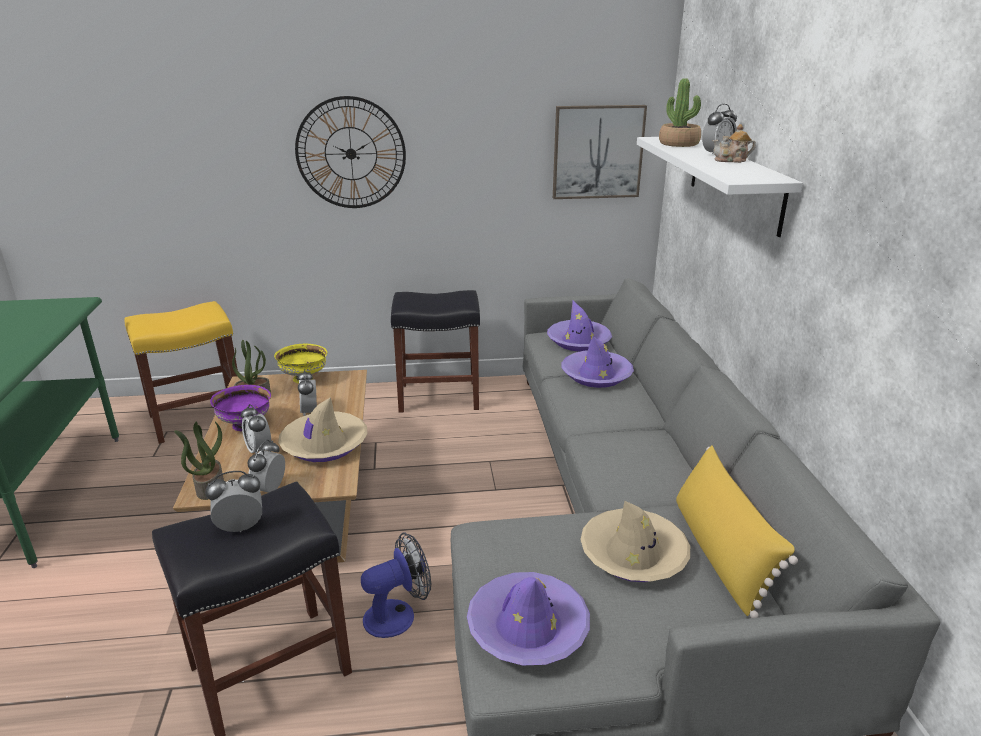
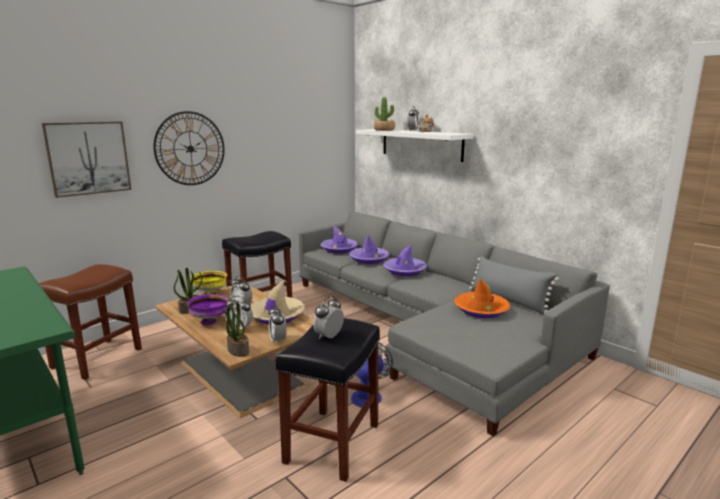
camera: 35 degrees left, 10 degrees down
(199, 417) = (98, 357): yellow stool -> brown stool
(527, 628) = (479, 344): purple hat -> purple hat (404, 270)
(597, 152) = (324, 142): picture -> picture (88, 158)
(633, 554) = (481, 310): beige hat -> orange hat
(720, 553) = (508, 300): yellow pillow -> grey pillow

